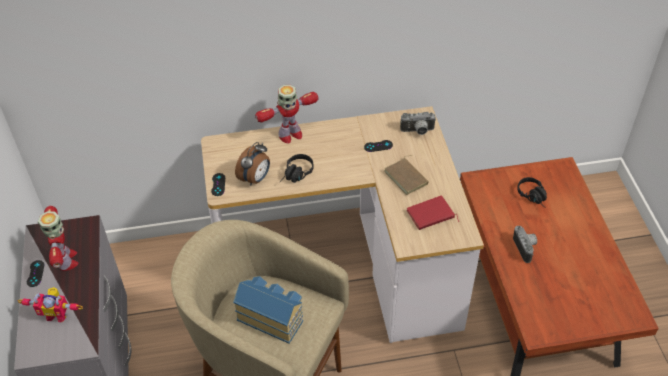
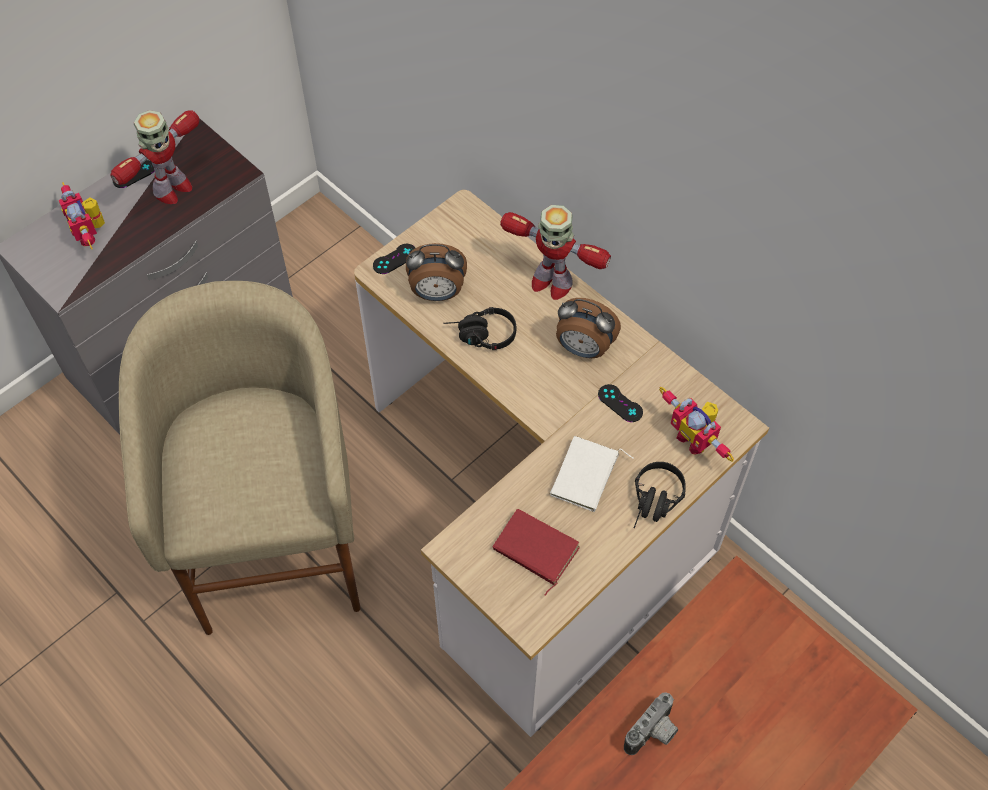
camera: 55 degrees right, 10 degrees up
(271, 317) = (240, 458): toy house -> none
(337, 143) = (583, 348): none -> alarm clock
(407, 177) = (586, 477): brown book -> white book
(417, 131) = (695, 438): camera -> toy robot
(534, 197) = (773, 692): black headphones -> black headphones (654, 504)

